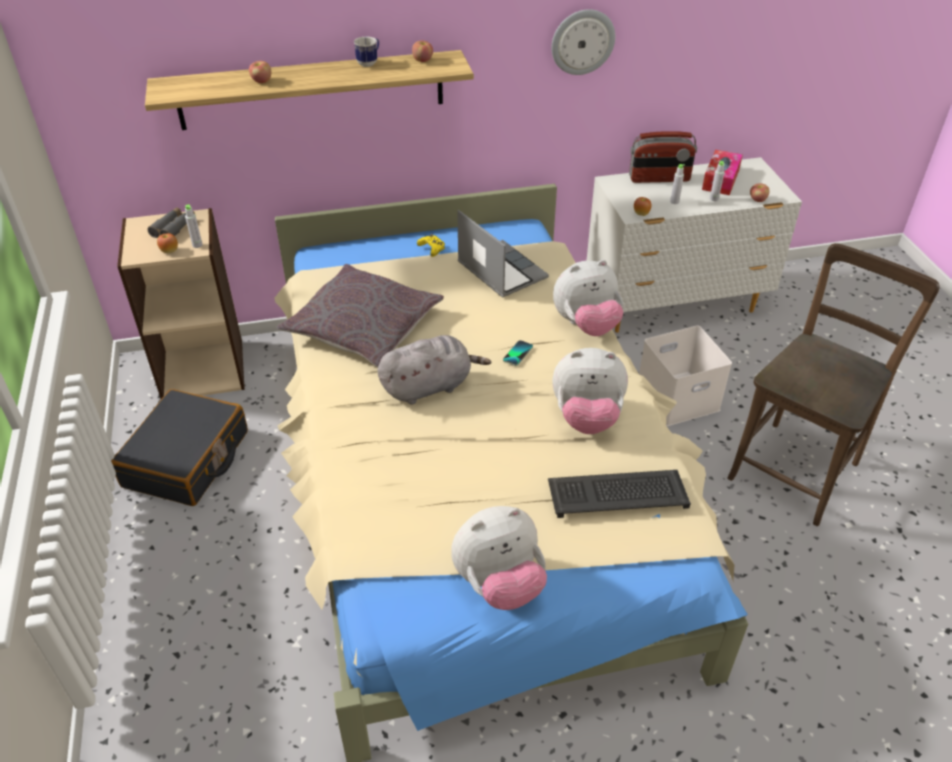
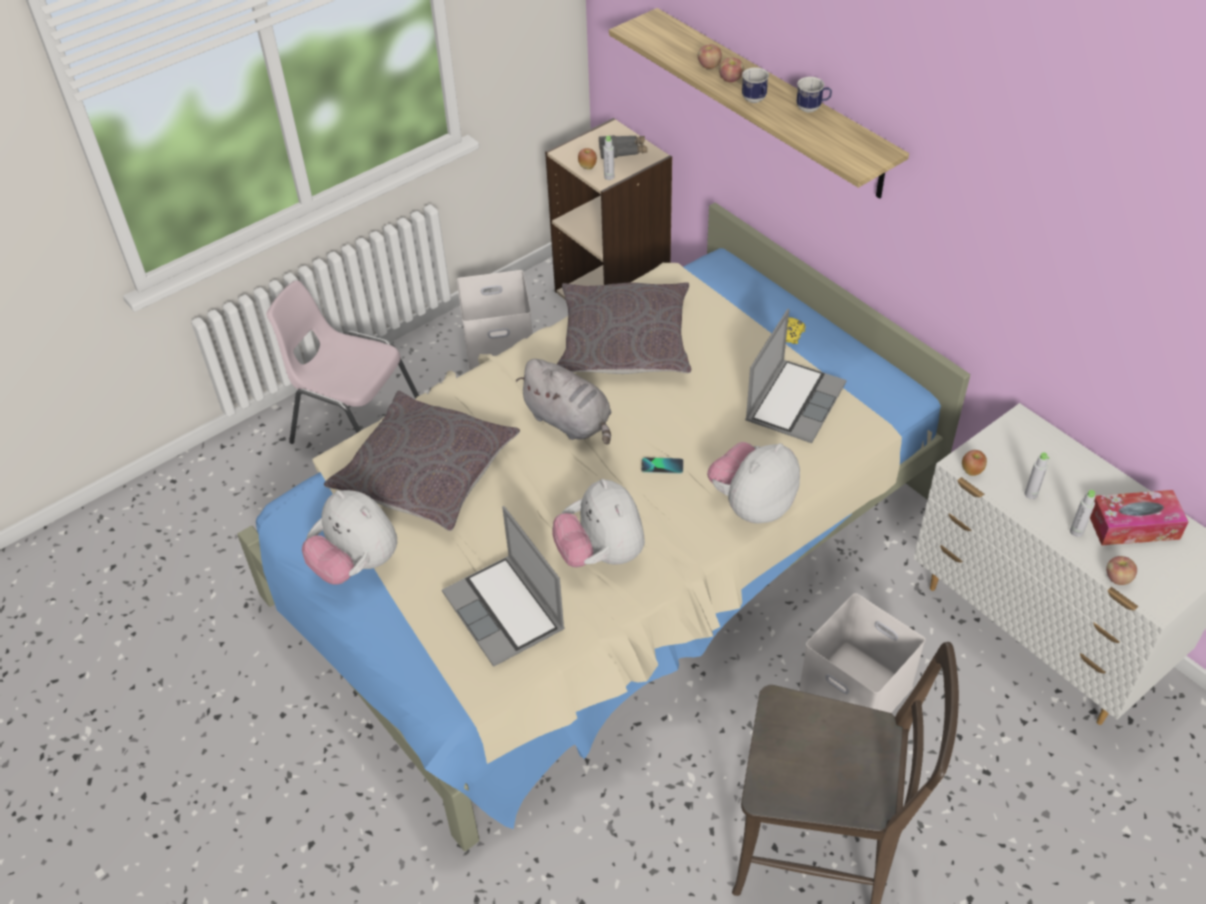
camera: 65 degrees right, 5 degrees up
(187, 459) = (500, 344): black suitcase -> white storage box
(189, 604) = (356, 427): none -> pink chair
(332, 78) = (755, 100): none -> mug
(417, 497) = (426, 472): none -> grey pillow
(423, 60) = (853, 138): apple -> apple (730, 79)
(582, 41) = (1039, 232): wall clock -> none
(586, 325) = (752, 505): plush toy -> plush toy turned 90 degrees clockwise
(618, 493) = (506, 612): keyboard -> laptop
(659, 178) = (1074, 463): radio -> none

